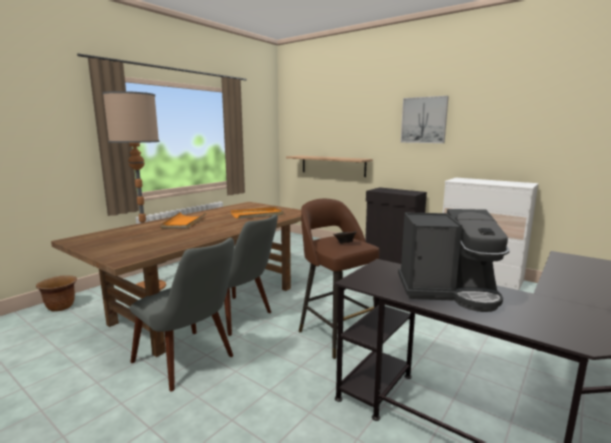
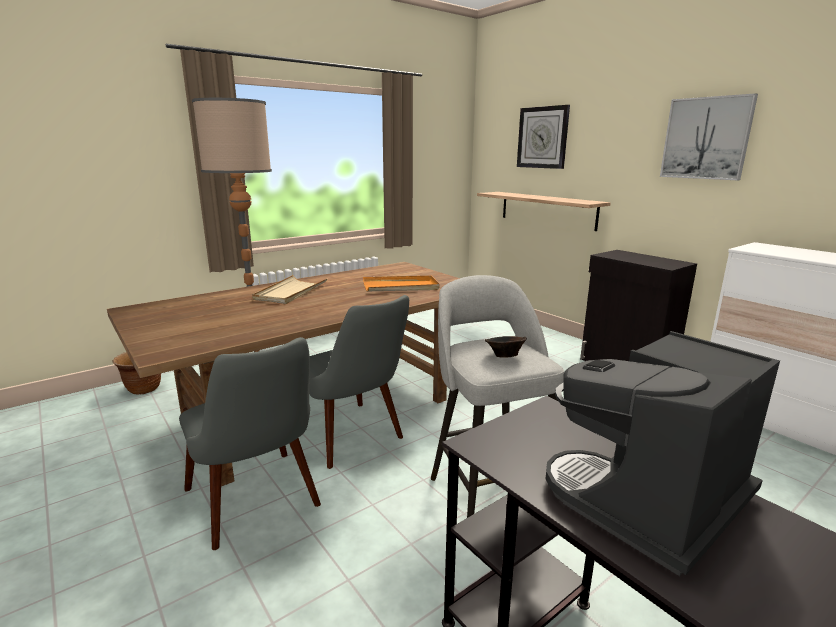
camera: 15 degrees right, 5 degrees up
(184, 222) = (290, 292): orange tray -> beige tray
(326, 120) = (542, 137): none -> wall clock
(336, 334) = (488, 494): brown stool -> grey stool
(448, 292) = (650, 501): coffee machine -> coffee machine turned 120 degrees clockwise

